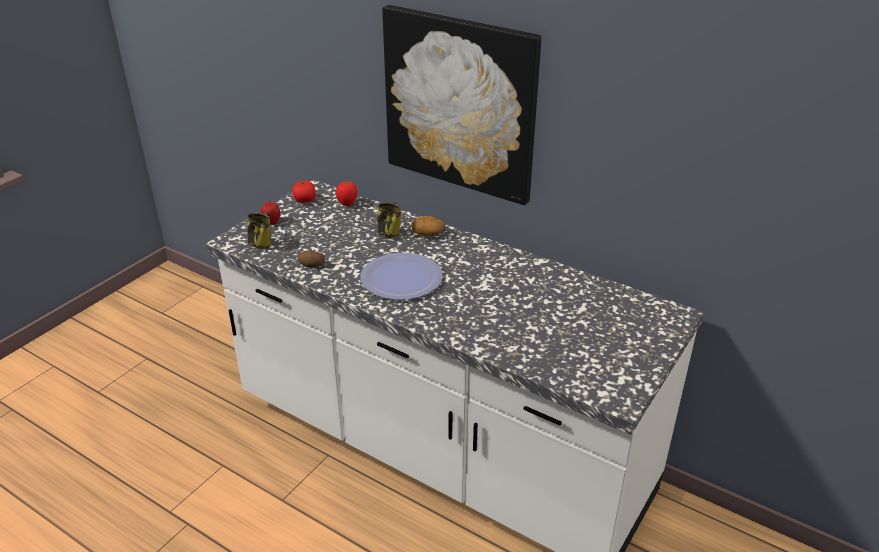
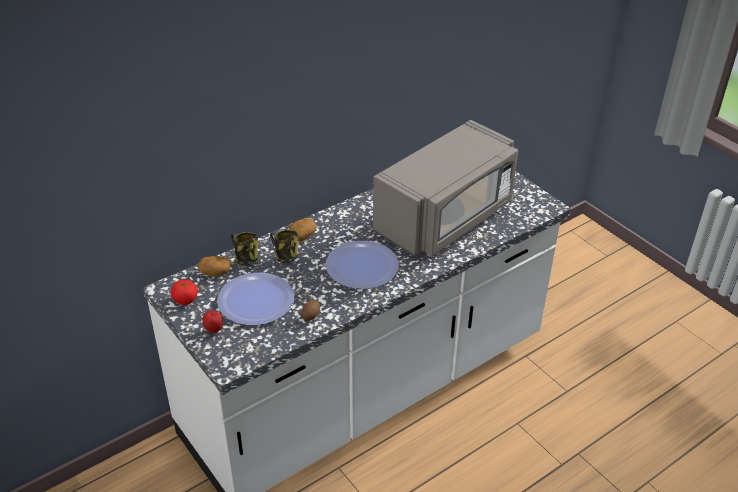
camera: 70 degrees left, 5 degrees up
(261, 243) = (249, 343): mug -> mug (245, 259)
(319, 232) = (256, 300): none -> plate
(347, 204) = (215, 272): tomato -> potato
(460, 104) = (290, 114): picture -> none
(524, 316) = (445, 218): none -> grey microwave

